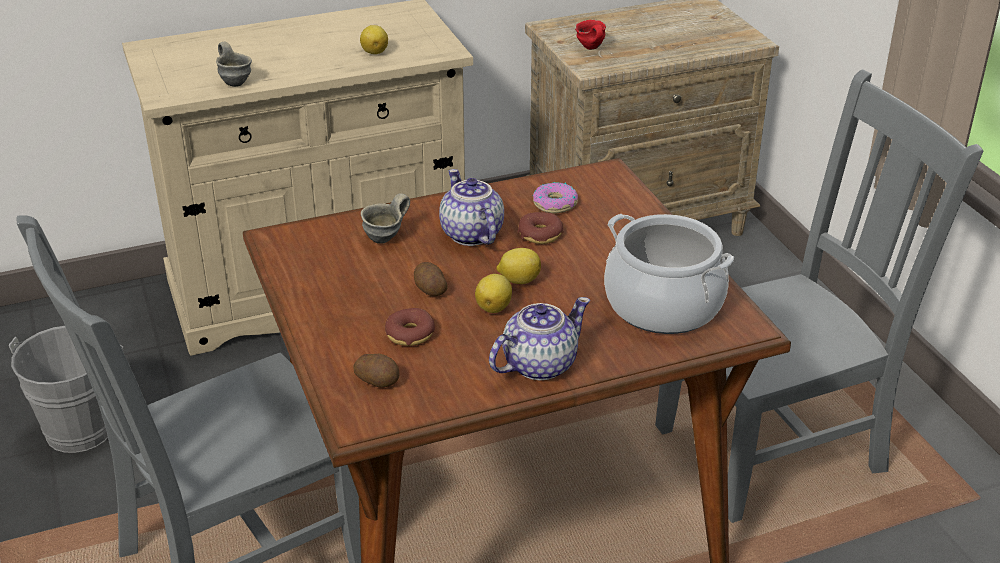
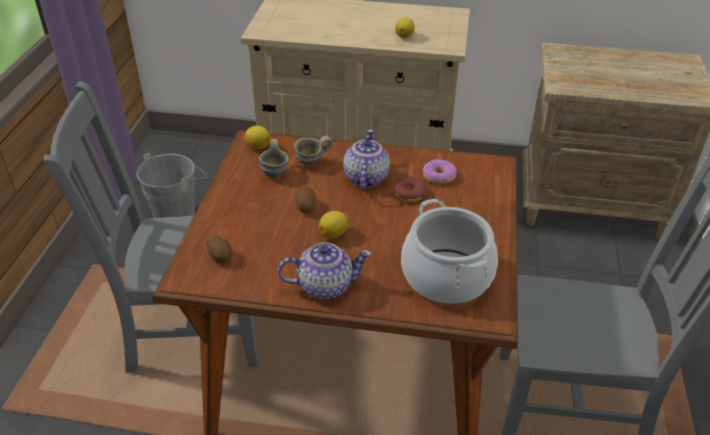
camera: 30 degrees right, 5 degrees up
(236, 81) = (305, 34): grey mug -> grey mug (276, 172)
(410, 334) = (267, 232): donut -> none
(518, 280) = (366, 221): lemon -> lemon (258, 146)
(589, 49) = (571, 72): red mug -> none

